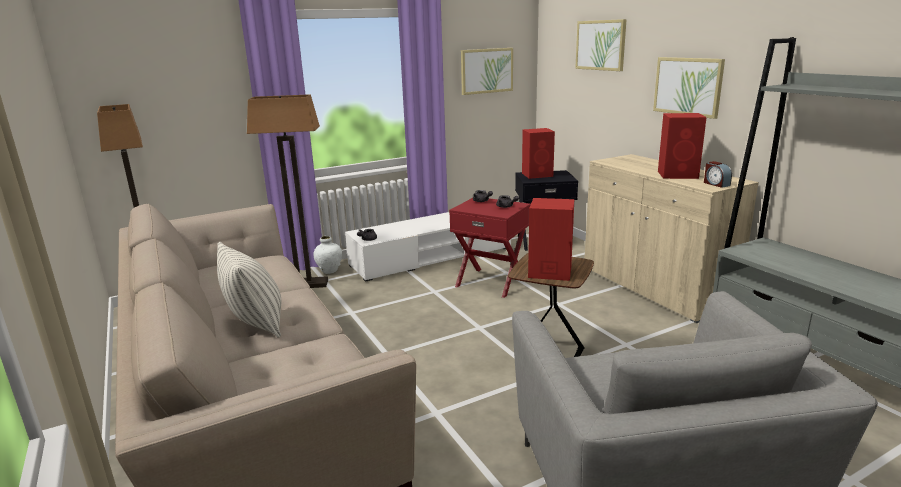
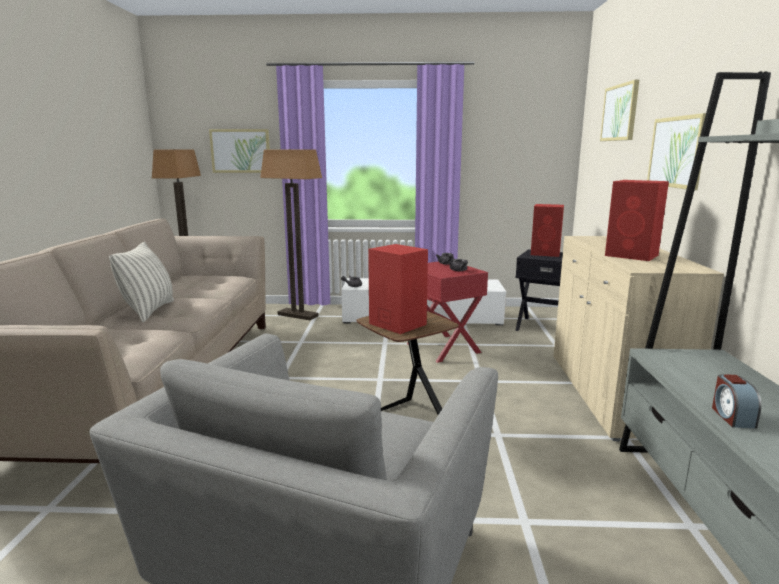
camera: 30 degrees right, 5 degrees down
(329, 271) = (329, 310): white vase -> none
(486, 71) = (516, 143): picture -> picture (240, 151)
(716, 184) = (657, 267): alarm clock -> alarm clock (732, 417)

